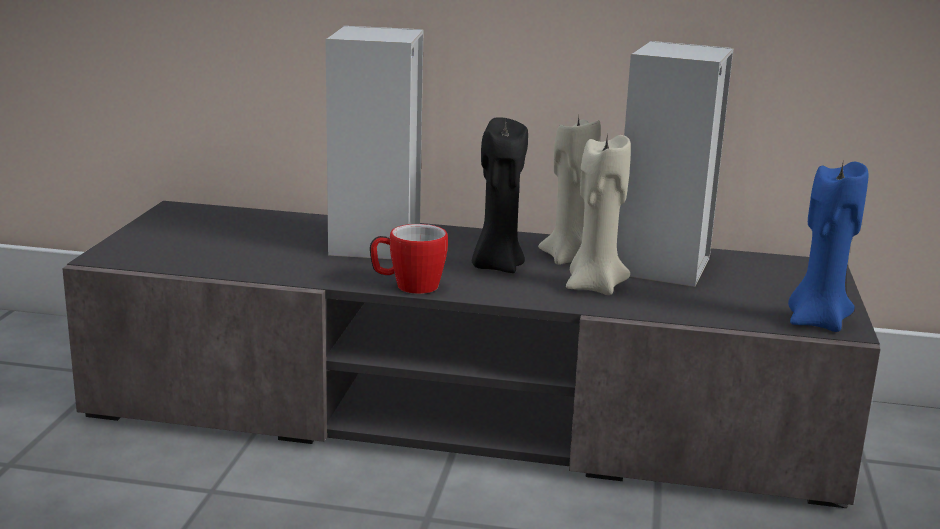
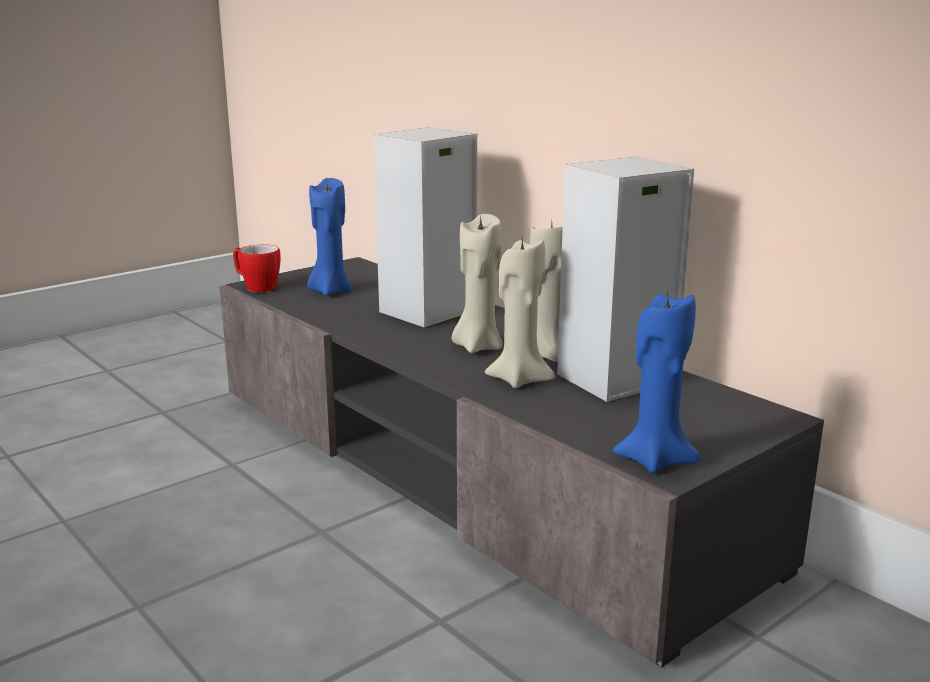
camera: 40 degrees right, 0 degrees up
(221, 244) = (330, 291): none -> blue candle
(408, 287) = (383, 345): mug -> mug (256, 287)
(497, 266) = (478, 346): black candle -> beige candle

